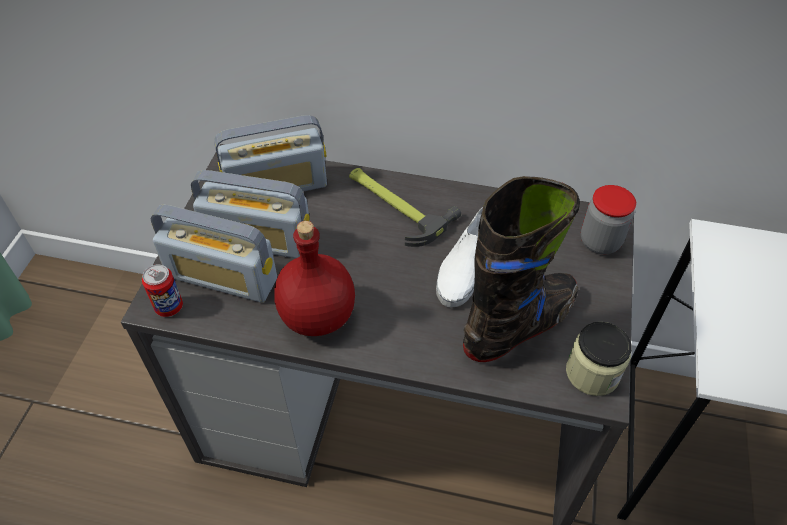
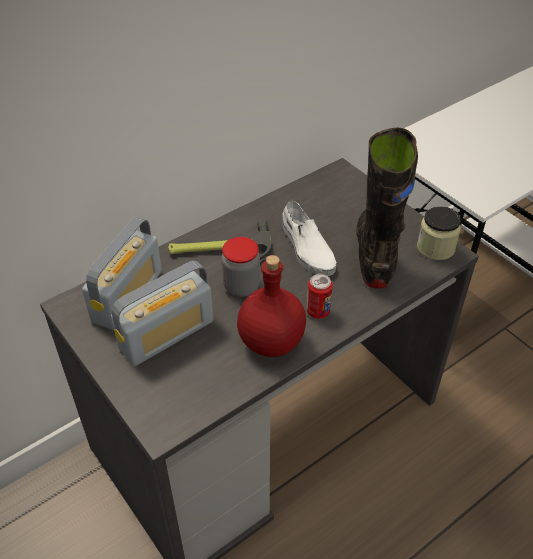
camera: 50 degrees left, 5 degrees down
(169, 307) = (172, 421): can -> can (318, 311)
(222, 278) = (179, 374): radio -> none
(600, 242) = (351, 185): jar -> jar (241, 286)

